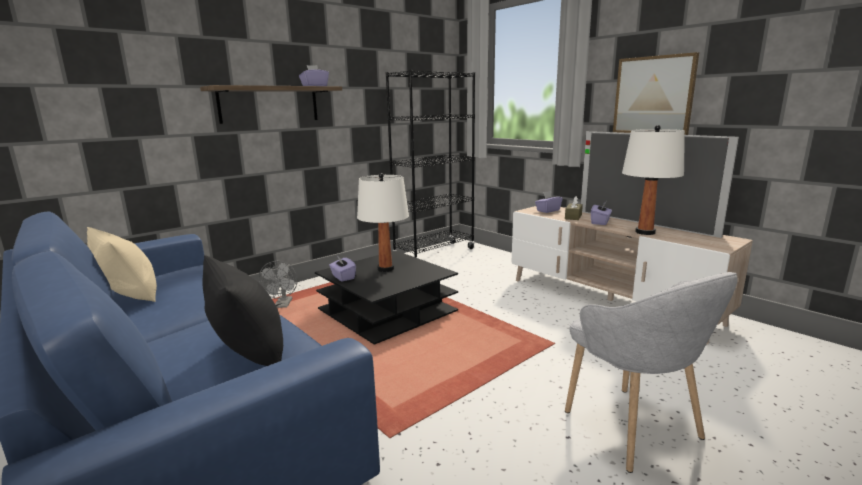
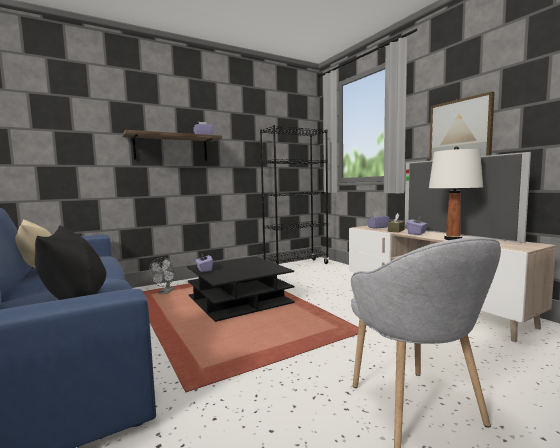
camera: 10 degrees right, 10 degrees down
(385, 269) = (239, 266): white table lamp -> none

